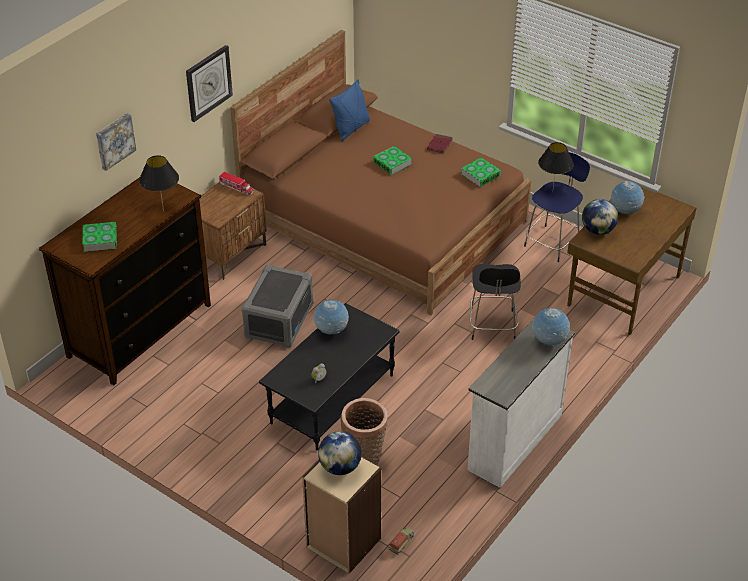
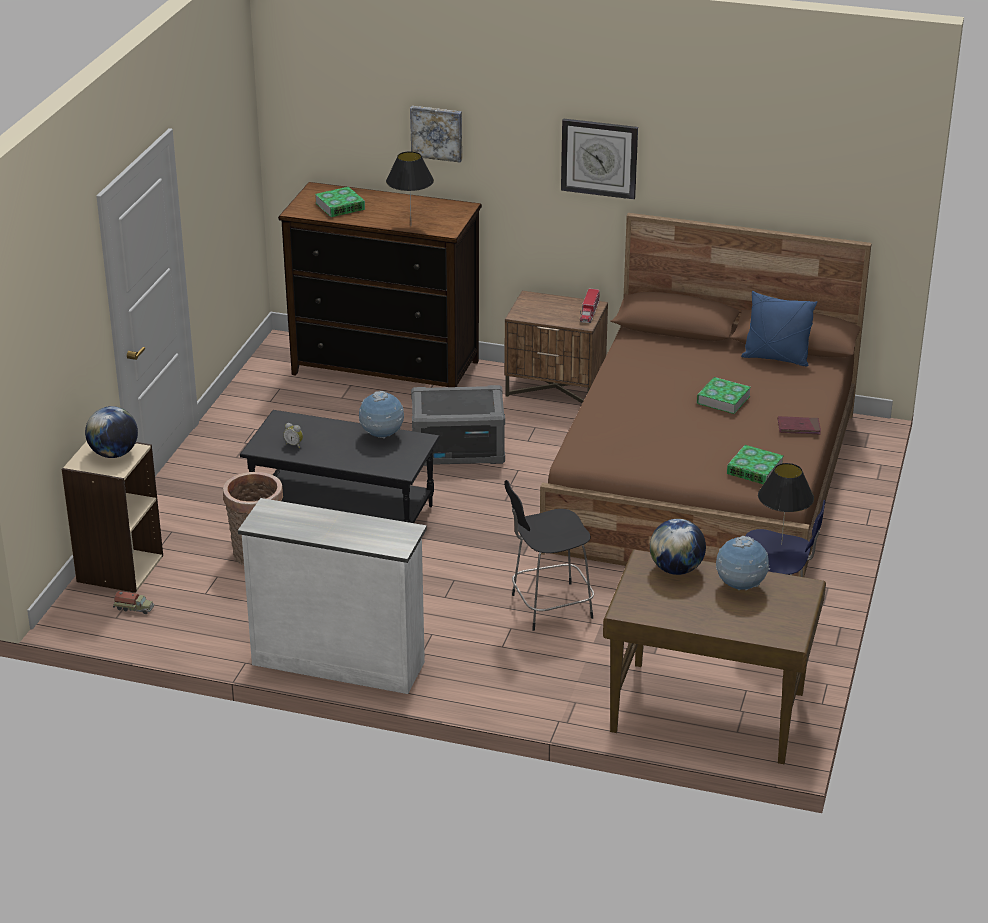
camera: 70 degrees right, 10 degrees down
(549, 341) = (376, 541): globe -> none

